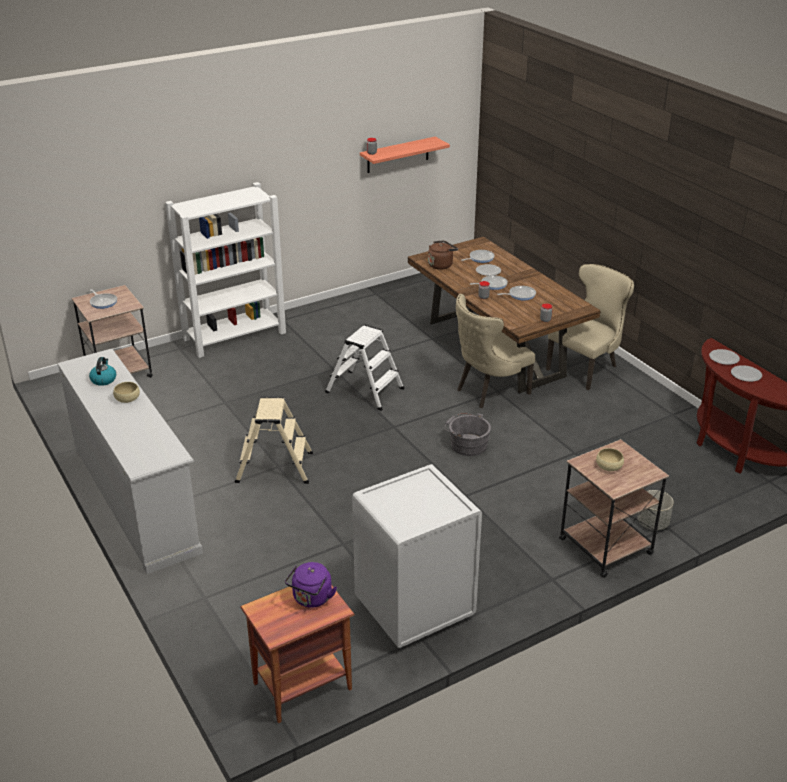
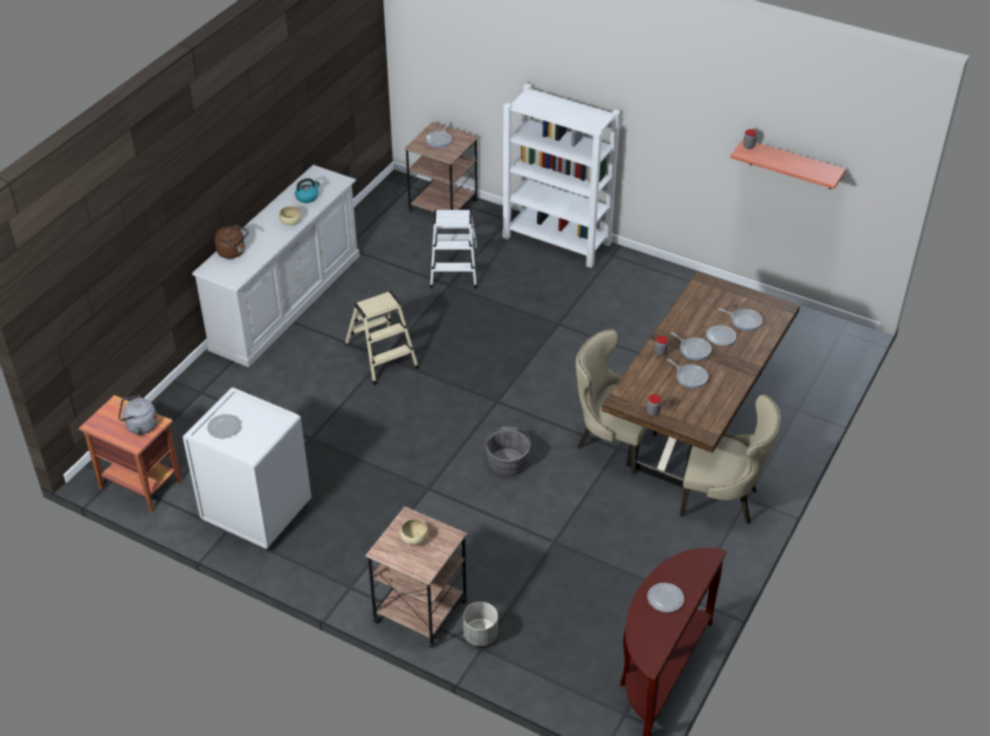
camera: 60 degrees right, 10 degrees up
(311, 599) = (139, 426): purple kettle -> grey kettle
(364, 390) = (540, 358): white step ladder -> white step ladder (454, 267)
(441, 265) = (701, 299): brown kettle -> brown kettle (233, 252)
(724, 358) = (687, 572): plate -> plate (224, 427)

